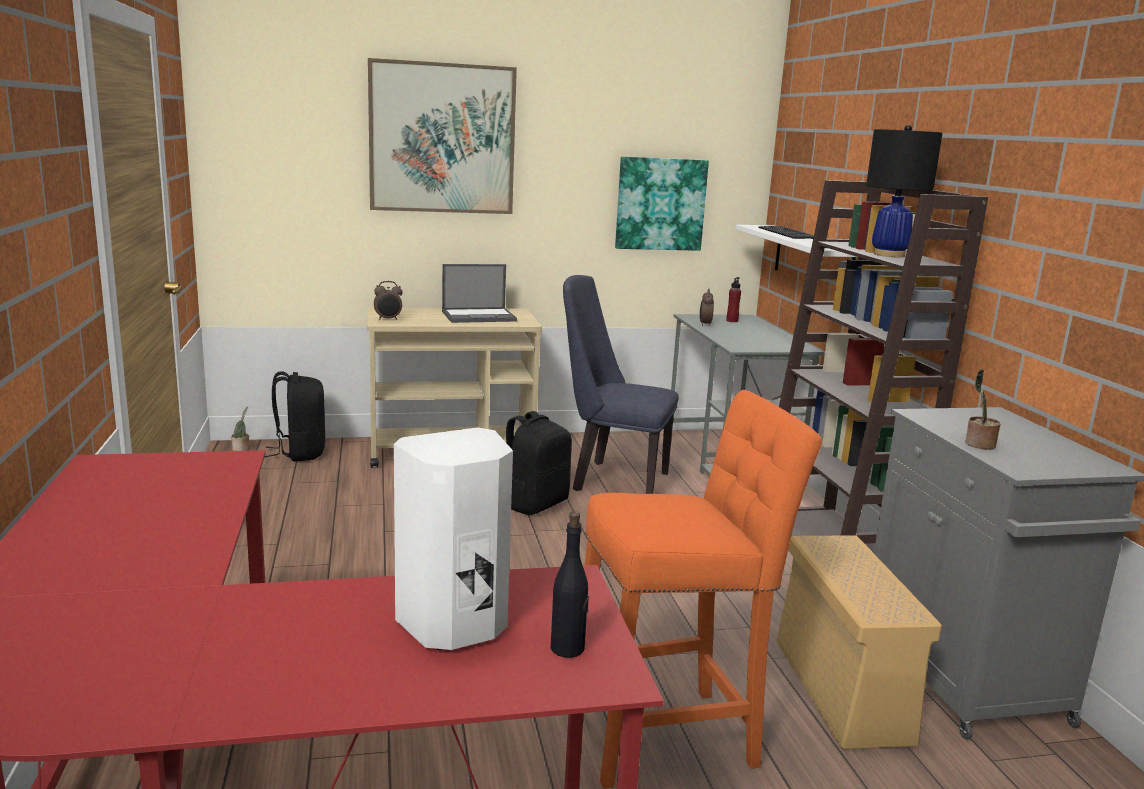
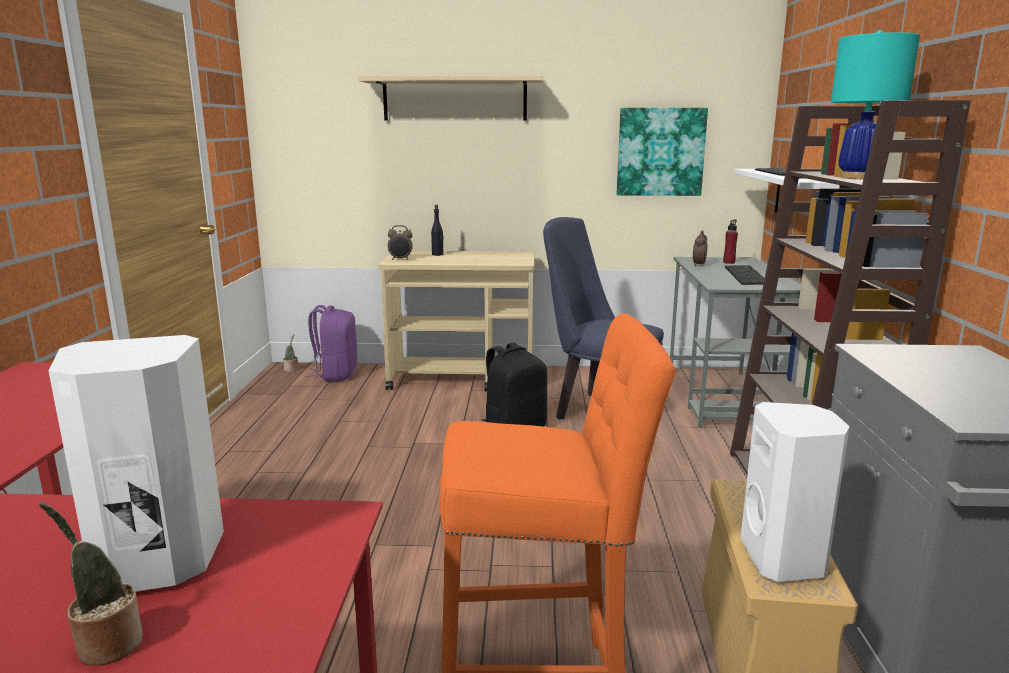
camera: 15 degrees right, 0 degrees up
(300, 453) = (336, 374): black backpack -> purple backpack
(442, 138) = (454, 99): picture -> beige shelf
(479, 316) = (484, 257): laptop -> none
(568, 648) = (251, 607): black bottle -> black bottle (437, 254)
(758, 336) = (748, 275): none -> keyboard
(876, 596) = (785, 559): none -> white speaker
(888, 255) = (858, 178): black table lamp -> turquoise table lamp
(978, 444) = (925, 386): potted plant -> potted plant (105, 645)

